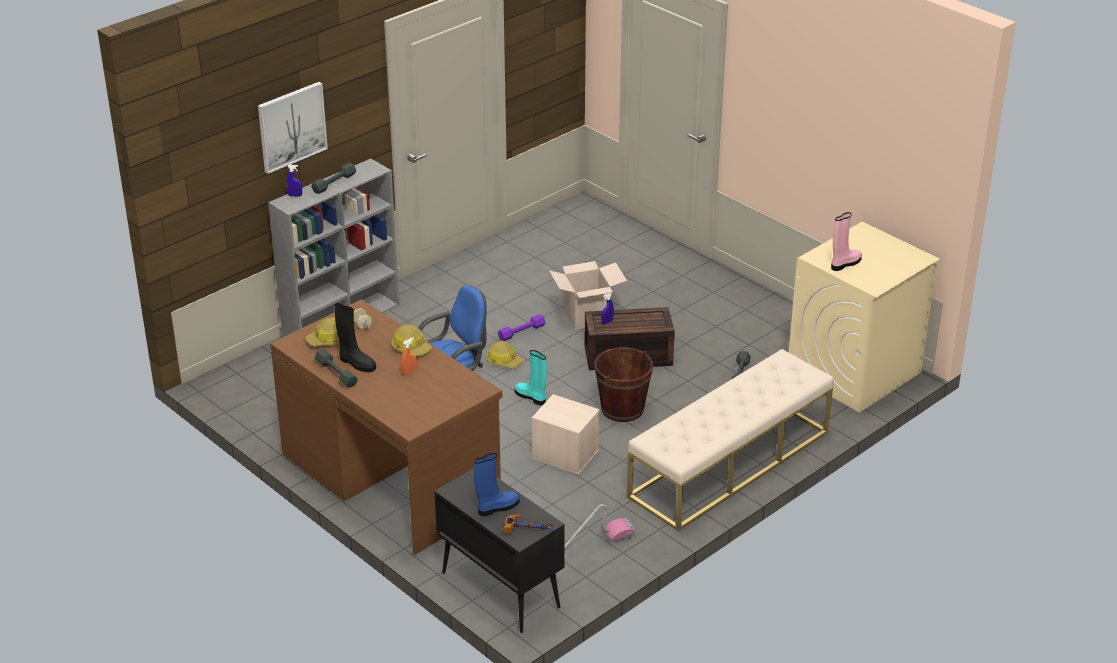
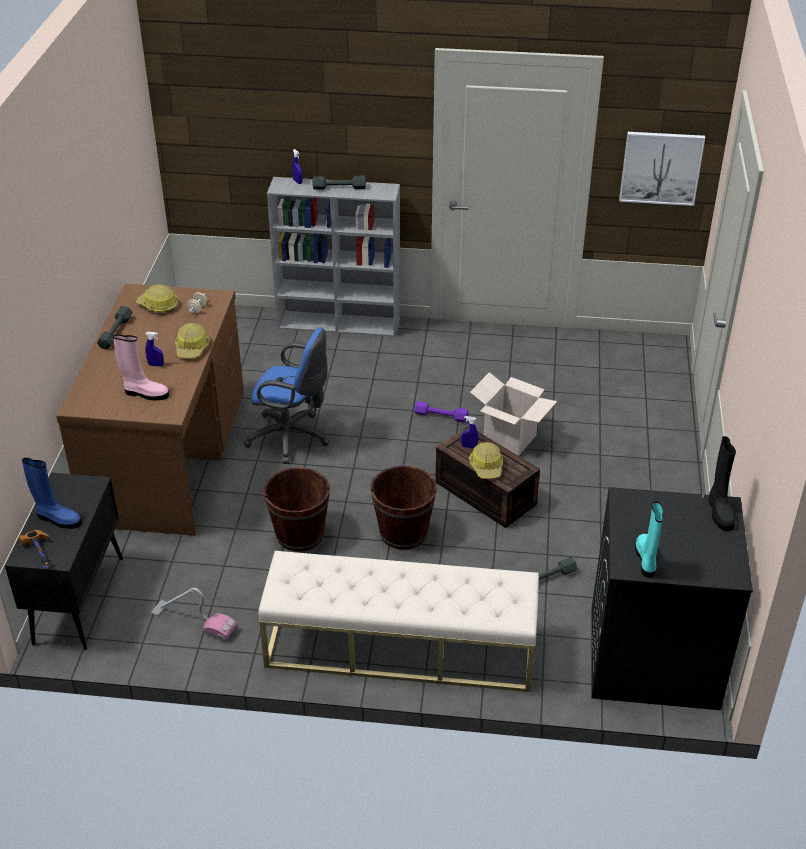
camera: 50 degrees right, 5 degrees up
(291, 126) = (308, 114): picture -> picture (661, 167)
(356, 363) = (140, 334): black boot -> black boot (719, 512)
(409, 372) = (156, 365): orange spray bottle -> blue spray bottle
(504, 361) = (388, 429): hard hat -> hard hat (486, 466)
(531, 397) = (357, 471): turquoise boot -> turquoise boot (646, 560)
(564, 454) = (299, 534): beige storage box -> brown bucket
(845, 264) = (642, 525): pink boot -> pink boot (145, 394)
(853, 372) = (652, 657): beige washing machine -> black washing machine

